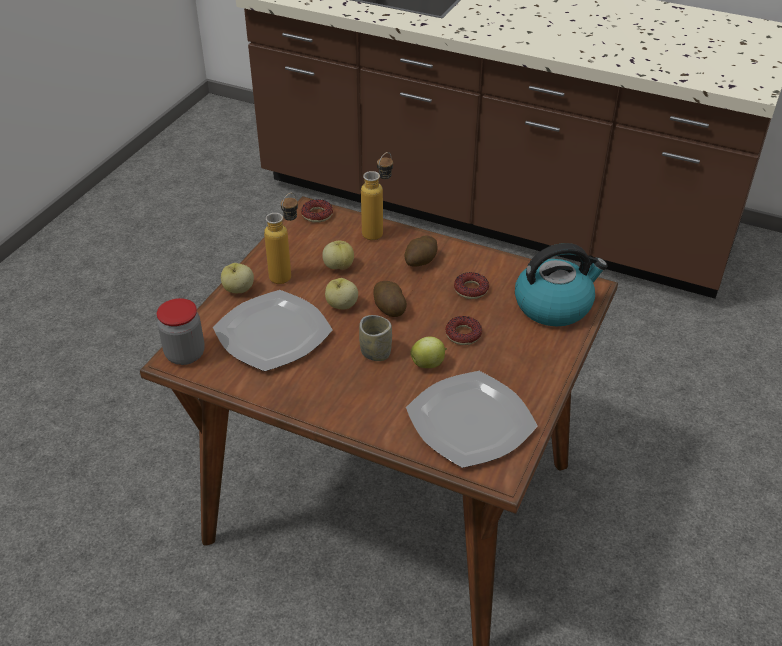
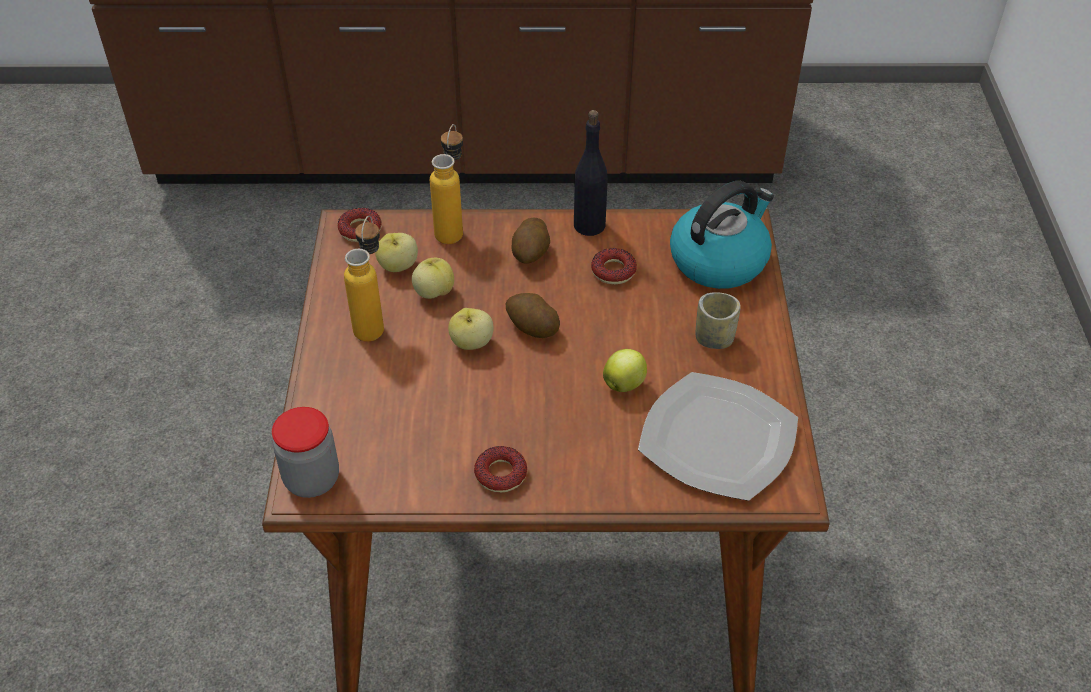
camera: 25 degrees left, 5 degrees up
(238, 290) = (324, 366): apple -> apple (398, 266)
(271, 333) = (407, 411): plate -> none
(375, 353) = (553, 391): cup -> cup (714, 338)
(463, 334) = (640, 332): donut -> donut (500, 474)
(474, 255) = (589, 225): none -> black bottle

